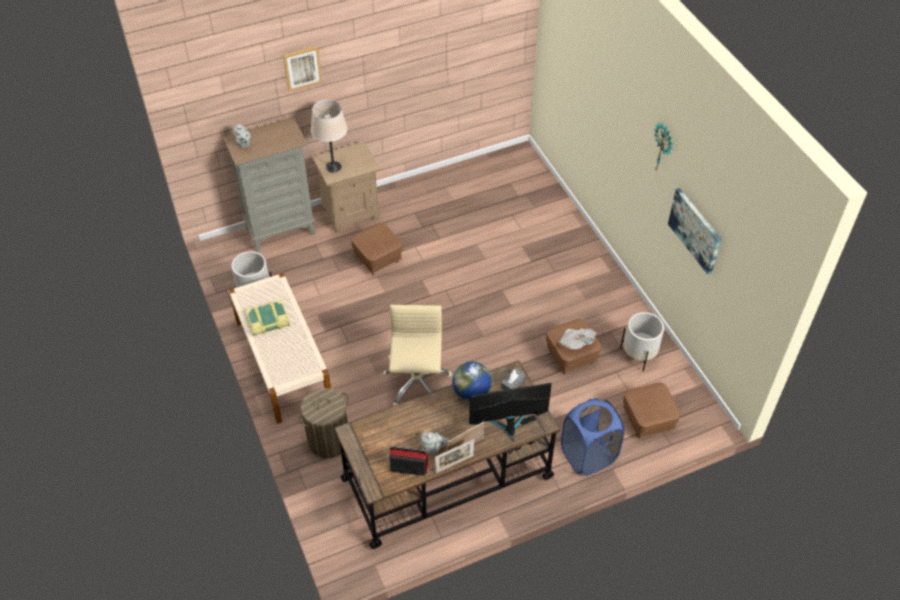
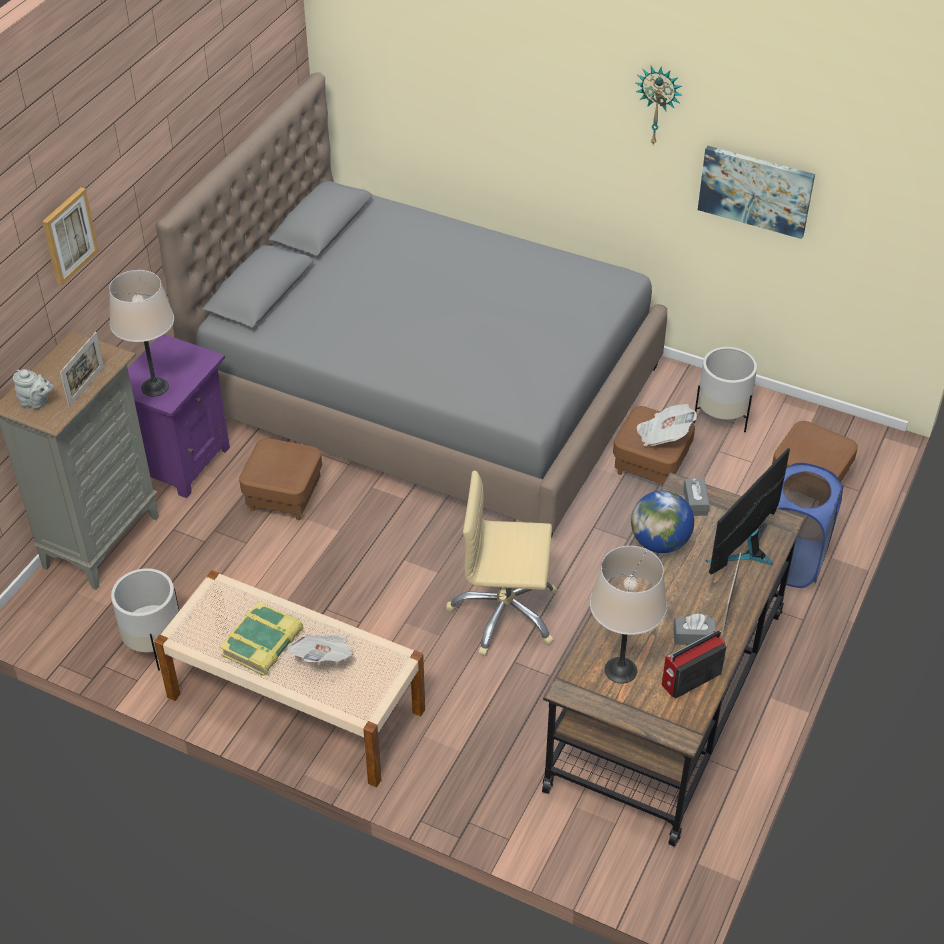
camera: 40 degrees left, 5 degrees down
(285, 345) = (324, 658): none -> newspaper
(328, 440) = (470, 759): laundry basket -> none
(351, 214) = (183, 462): beige nightstand -> purple nightstand
(381, 440) = (620, 670): none -> beige table lamp
(416, 383) = (504, 613): beige office chair -> beige office chair turned 45 degrees counterclockwise
(433, 449) = (693, 636): grey teapot -> grey tissue box
(454, 464) = (738, 636): picture frame -> picture frame (86, 386)
(500, 245) = (426, 389): none -> grey bed

